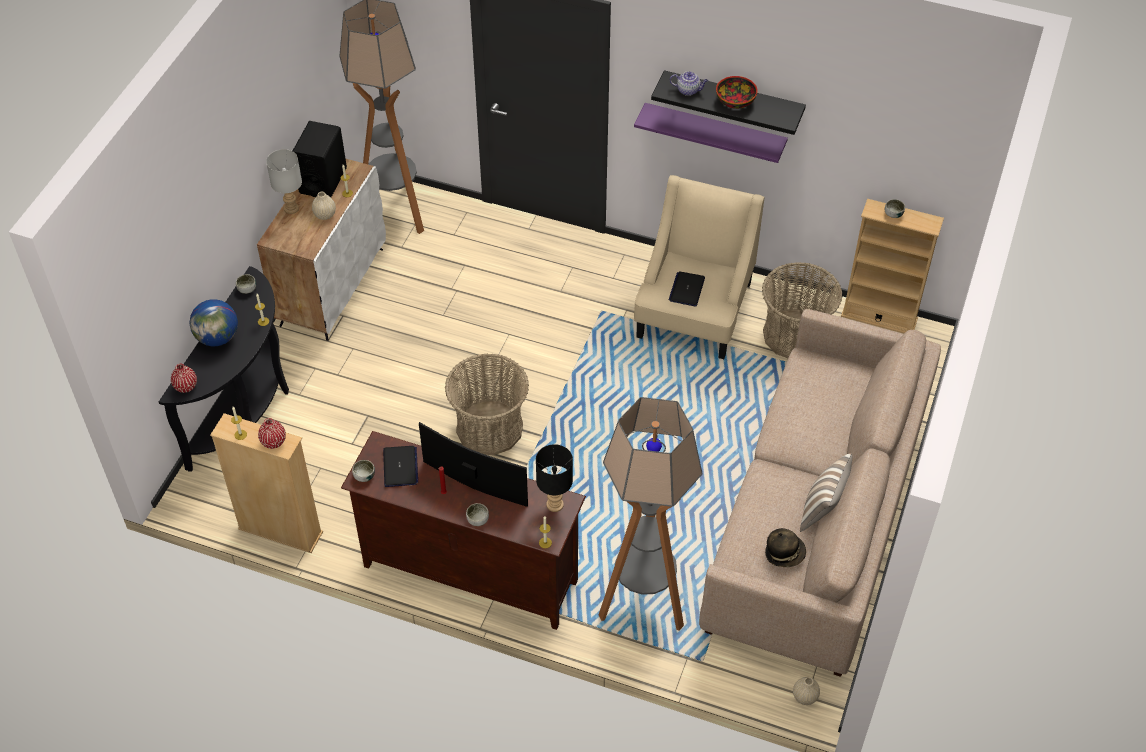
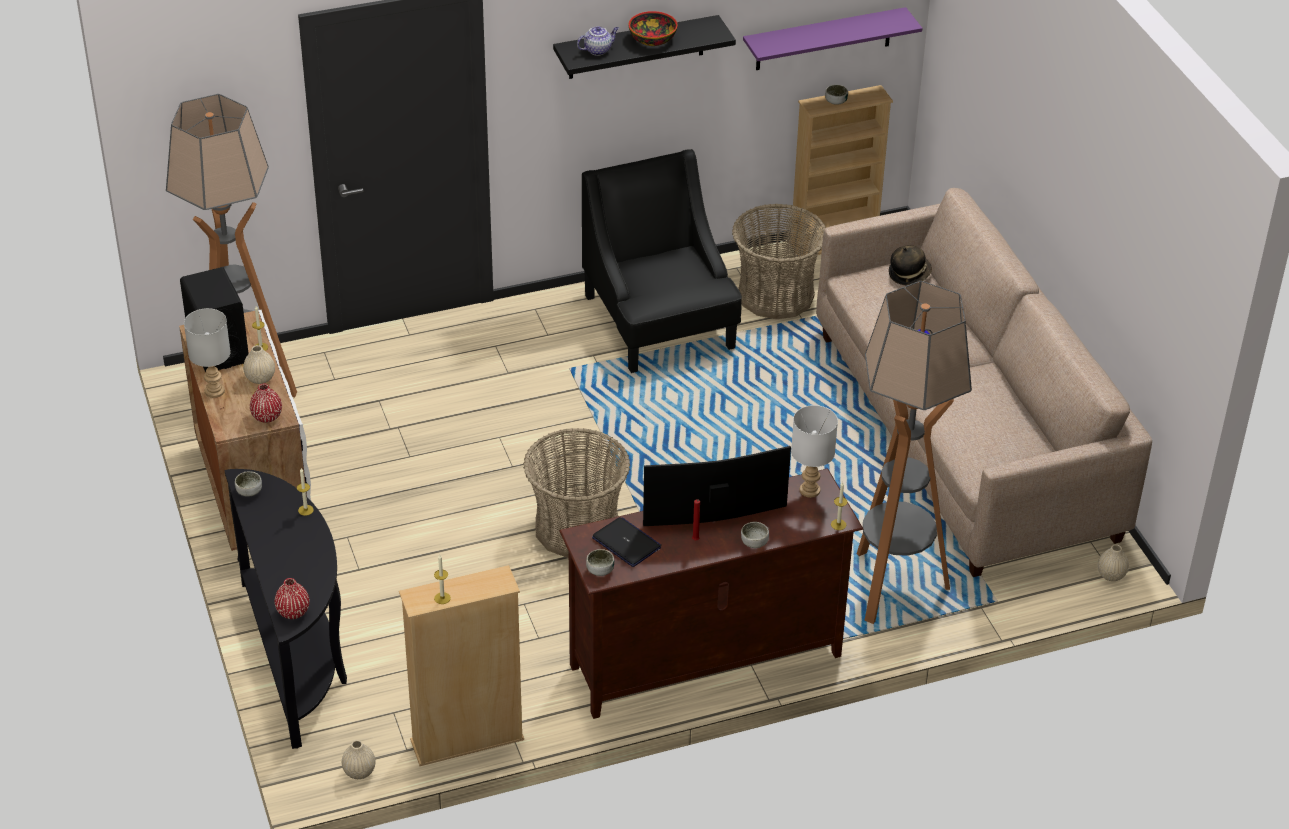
camera: 40 degrees left, 10 degrees down
(204, 509) = (359, 771): none -> beige vase
(218, 338) = (273, 551): globe -> none
(273, 442) = (485, 584): red vase -> red vase (267, 417)
(554, 504) = (809, 490): black table lamp -> white table lamp
(687, 289) = (671, 284): laptop -> none
(694, 310) = (659, 322): beige armchair -> black armchair
(714, 133) = (618, 98): purple shelf -> purple shelf (823, 39)
(784, 553) = (1015, 438): hat -> hat (909, 274)
(822, 510) = (1007, 389): pillow -> none

